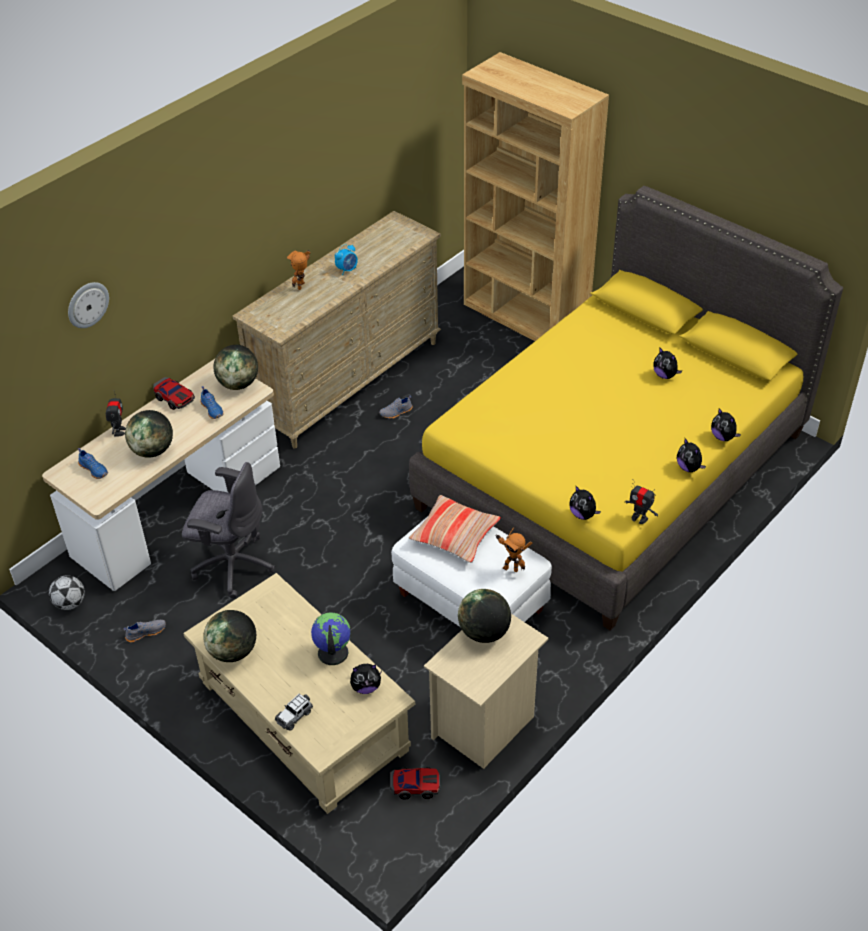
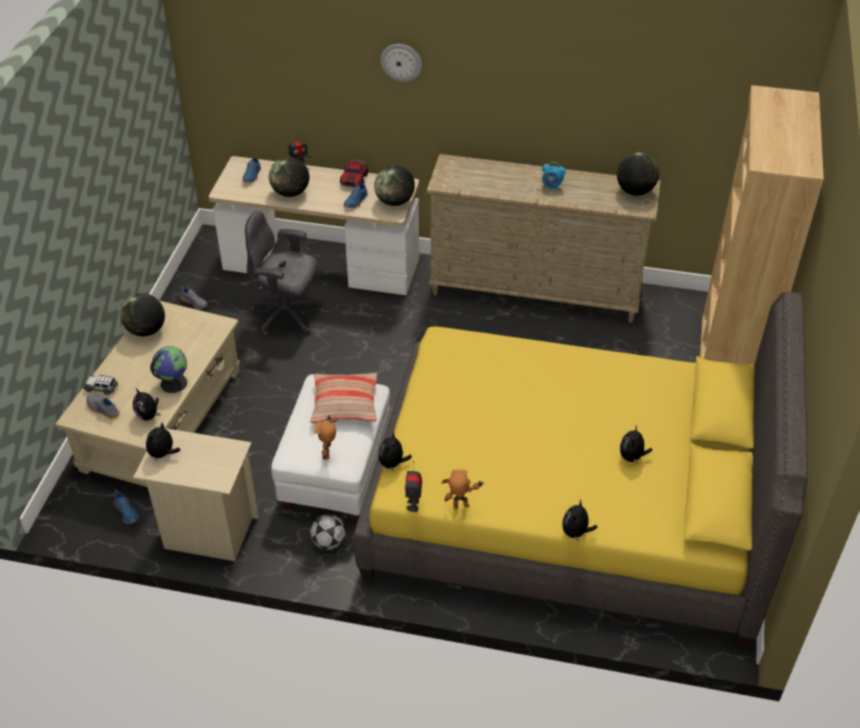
camera: 60 degrees right, 0 degrees up
(70, 603) = (199, 255): football -> football (329, 542)
(87, 304) = (301, 53): wall clock -> wall clock (401, 62)
(232, 565) = (286, 316): grey office chair -> grey office chair turned 120 degrees clockwise
(303, 286) = (507, 173): toy robot -> toy robot (462, 509)
(396, 412) = (523, 334): grey shoe -> grey shoe (102, 409)
(415, 786) = (127, 512): toy car -> blue shoe
(484, 632) = (212, 450): globe -> globe (635, 191)
(689, 467) = (510, 520): plush toy -> plush toy (163, 454)

